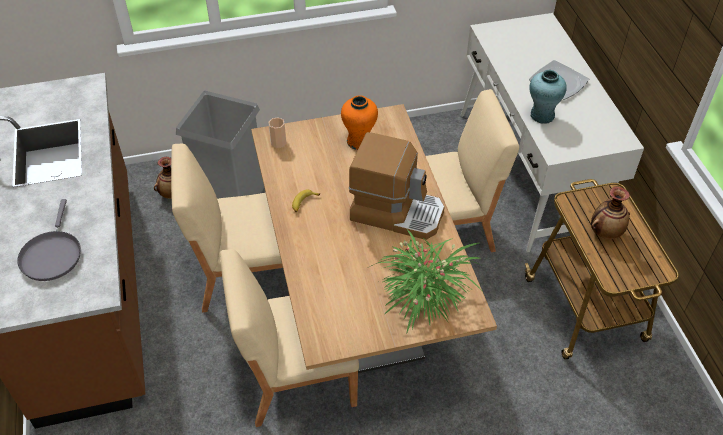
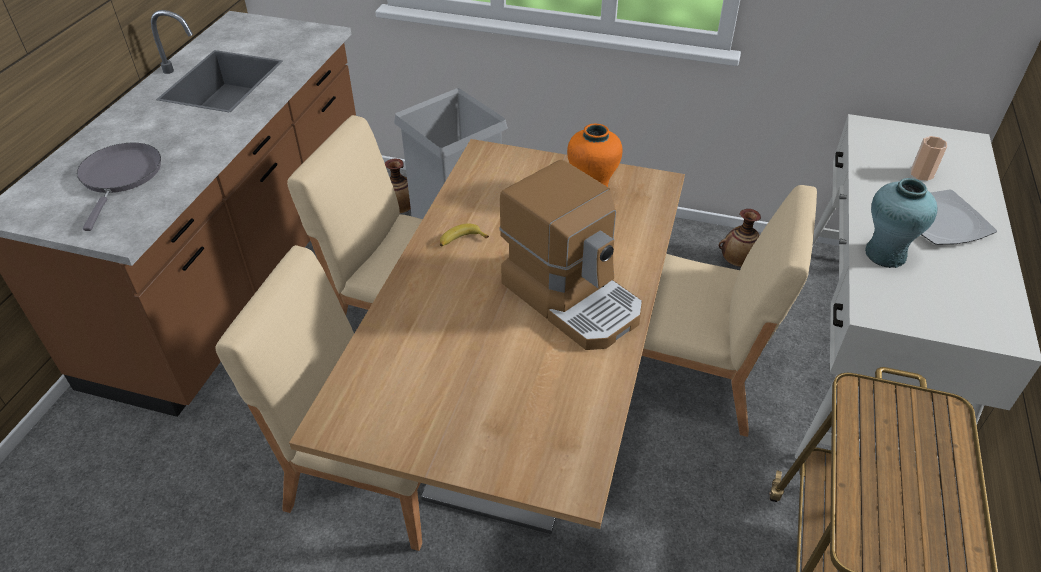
camera: 30 degrees right, 5 degrees down
(52, 255) = (120, 177): grey frying pan -> grey frying pan turned 150 degrees clockwise
(278, 142) = (489, 163): cup -> cup (921, 174)
(424, 293) = (526, 421): potted plant -> none
(605, 232) = (894, 465): vase -> vase (738, 262)

